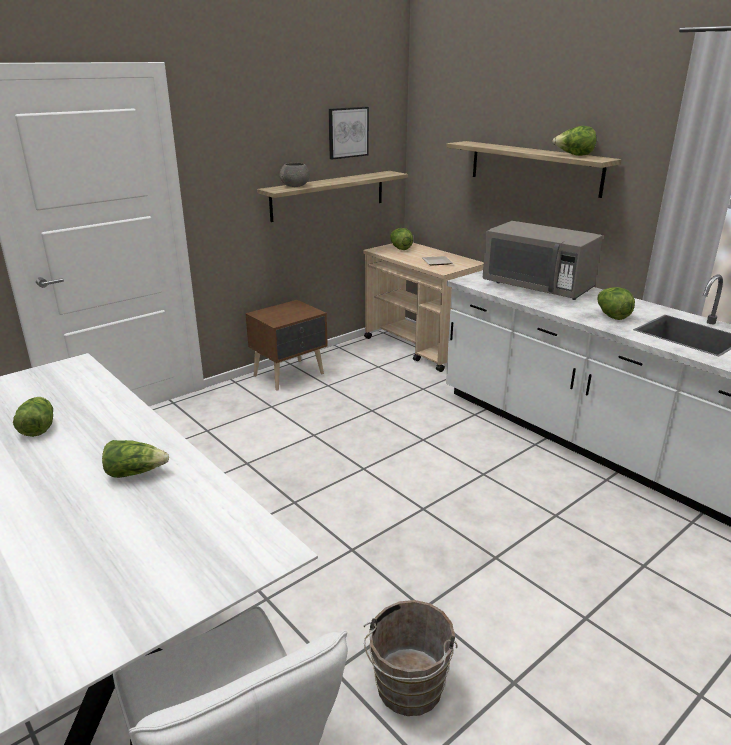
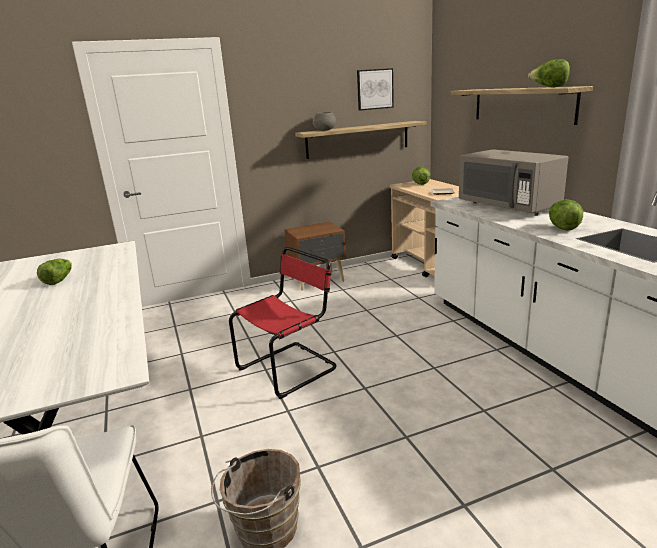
camera: 20 degrees right, 5 degrees down
(135, 472) = (86, 311): lettuce -> none
(323, 496) = (290, 368): none -> red chair

